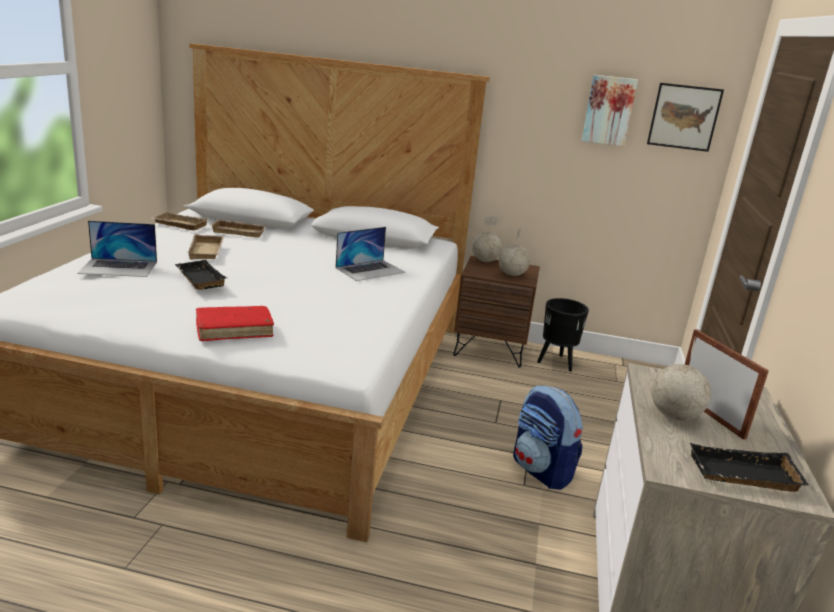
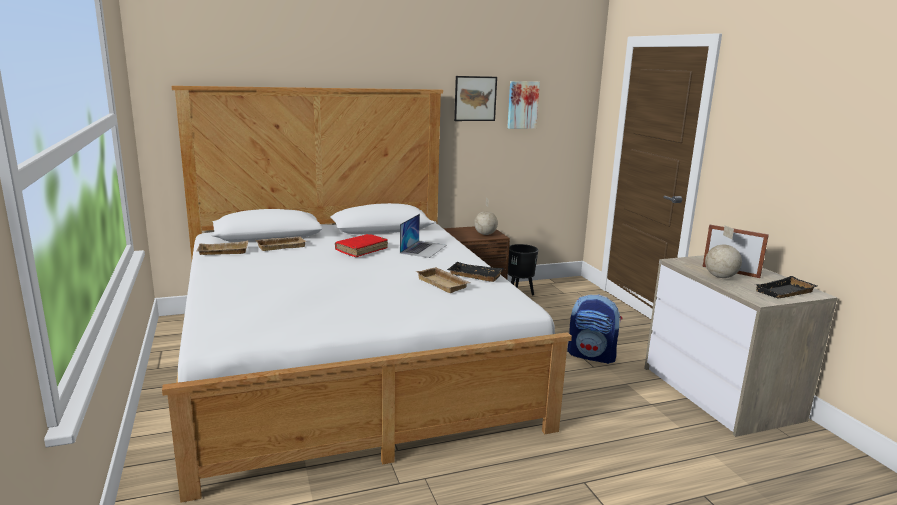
camera: 30 degrees left, 5 degrees down
(119, 267) = (254, 292): laptop -> none
(198, 279) = (329, 284): black tray -> black tray (473, 275)
(207, 251) = (291, 265): beige tray -> beige tray (444, 283)
(234, 330) = (420, 308): red book -> red book (361, 250)
(485, 261) = (455, 230): globe -> none
(684, 117) = (568, 103): picture -> picture (475, 98)

